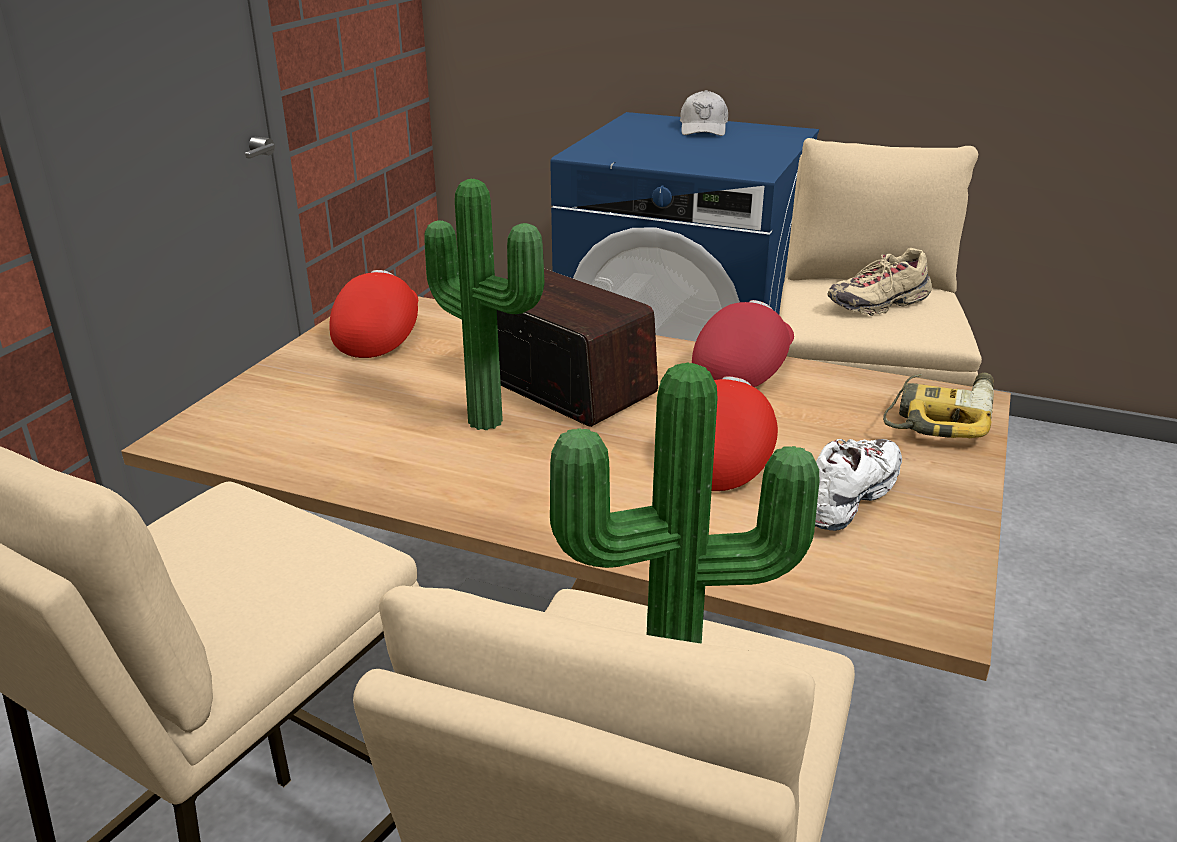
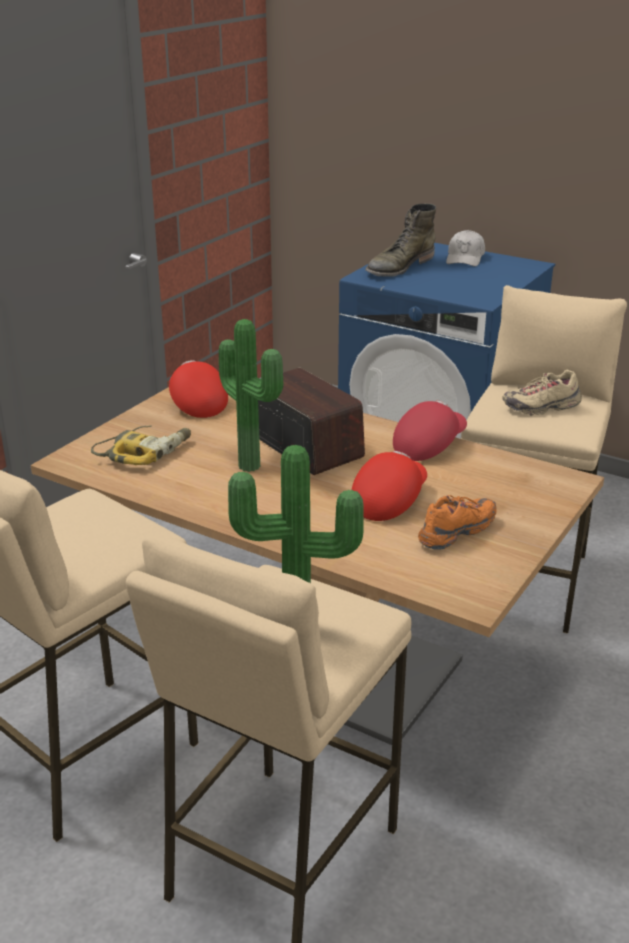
camera: 10 degrees right, 0 degrees up
(378, 335) = (196, 403): red cap -> red cap turned 45 degrees counterclockwise
(624, 141) = (399, 267): none -> green boot
(848, 498) = (456, 533): white shoe -> orange shoe
(940, 416) = (545, 488): power drill -> power drill (144, 452)

